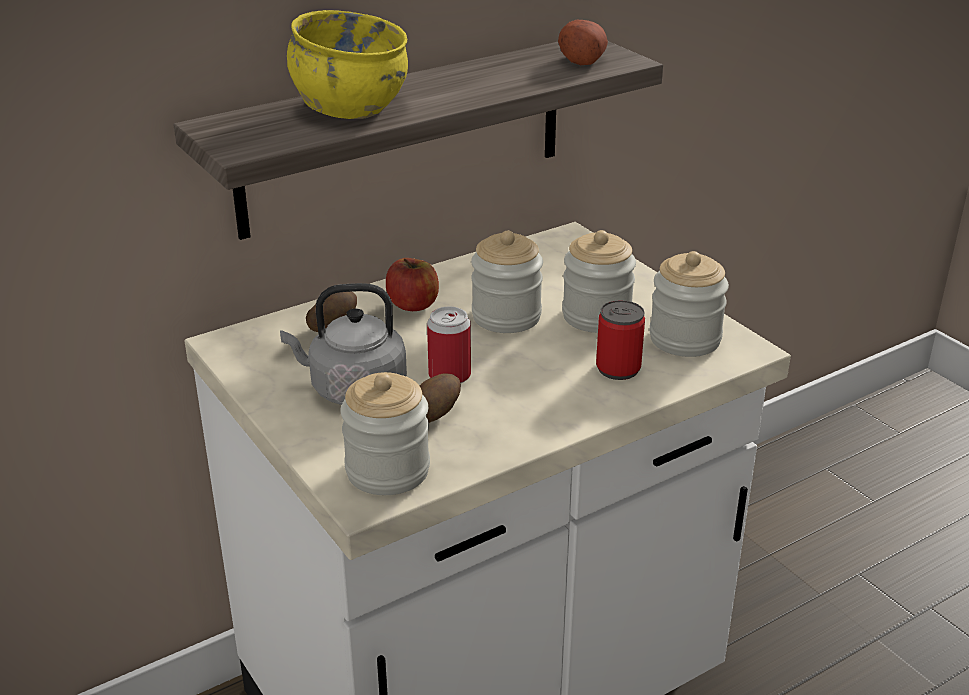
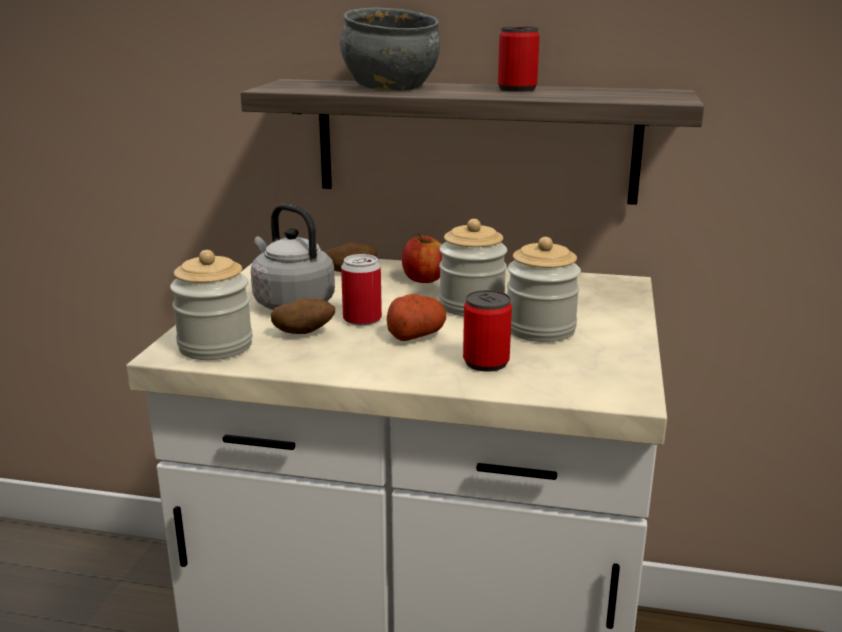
camera: 45 degrees right, 10 degrees down
(349, 108) = (390, 87): yellow bowl -> grey bowl
(469, 76) = (517, 89): none -> can
(582, 59) = (635, 95): potato -> potato (416, 335)
(685, 339) = (584, 368): jar -> none

